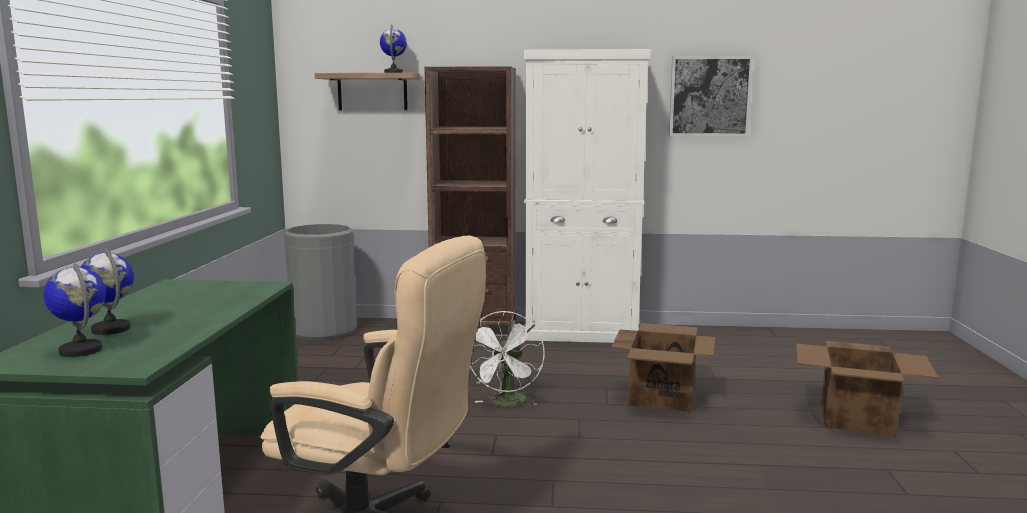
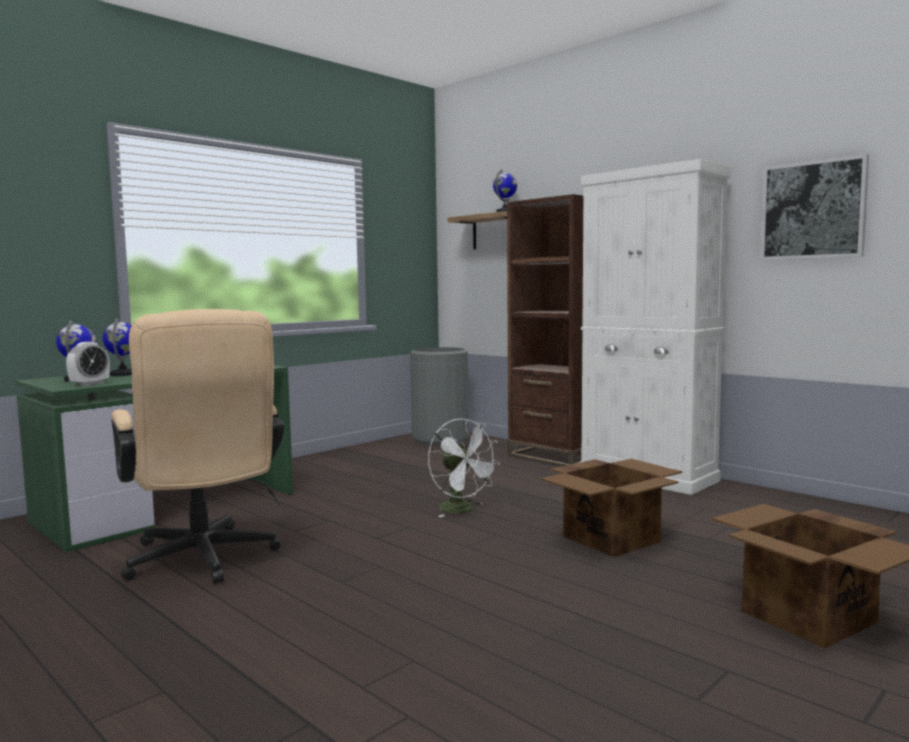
camera: 40 degrees right, 5 degrees down
(144, 355) = (89, 384): none -> alarm clock
(507, 404) = (462, 510): white fan -> white fan turned 90 degrees counterclockwise

